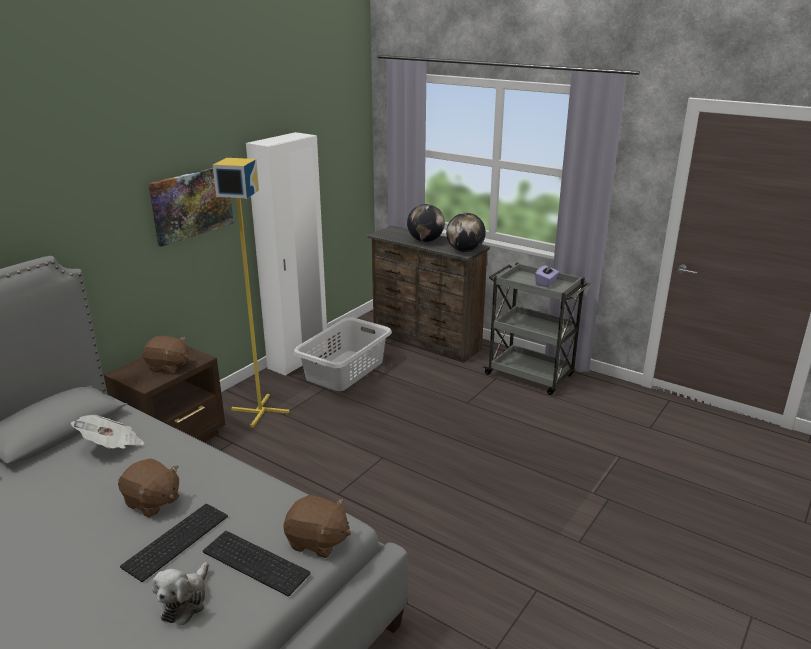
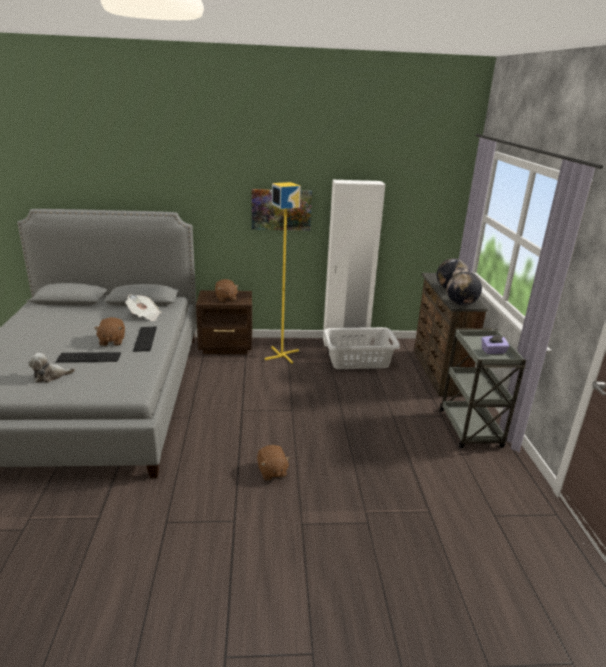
camera: 50 degrees right, 0 degrees up
(258, 561) = (90, 381): keyboard -> keyboard (146, 339)
(317, 541) = (118, 391): brown plush toy -> brown plush toy (272, 472)

